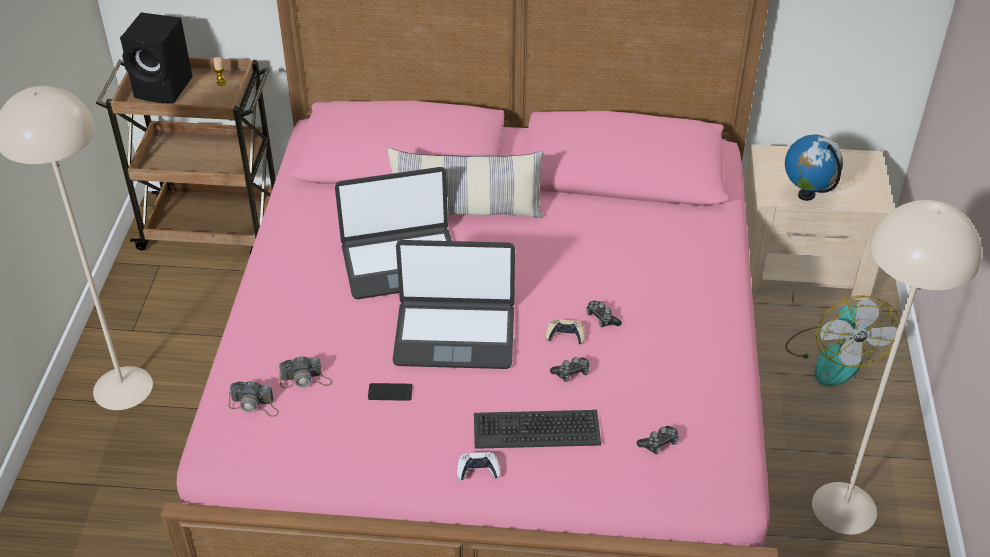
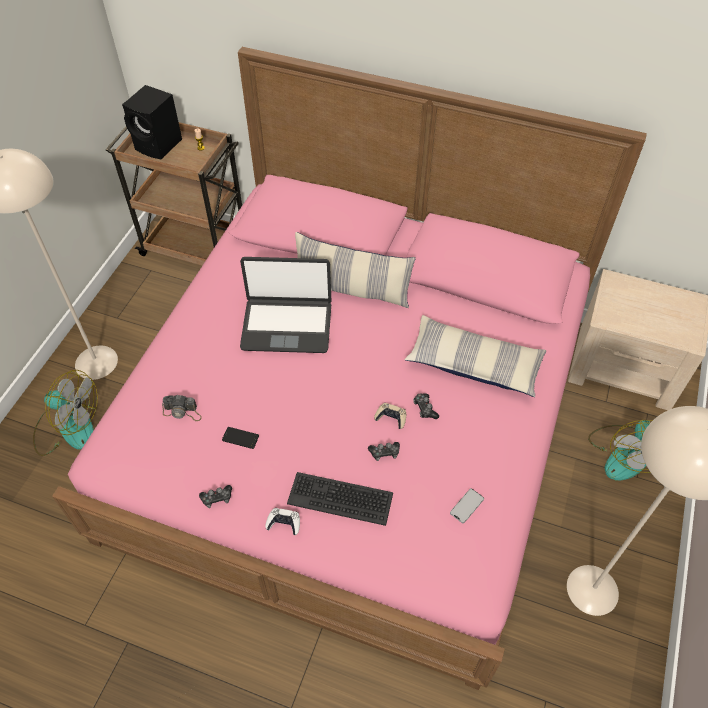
camera: 15 degrees right, 10 degrees up
(112, 472) = (68, 427): none -> fan
(254, 405) = (138, 425): camera -> none
(454, 335) = (306, 398): laptop -> none
(642, 262) = (474, 364): none -> pillow
(659, 443) = (433, 535): game controller -> game controller (217, 498)
(686, 406) = (466, 506): none -> phone
(806, 195) = (634, 324): globe -> none

